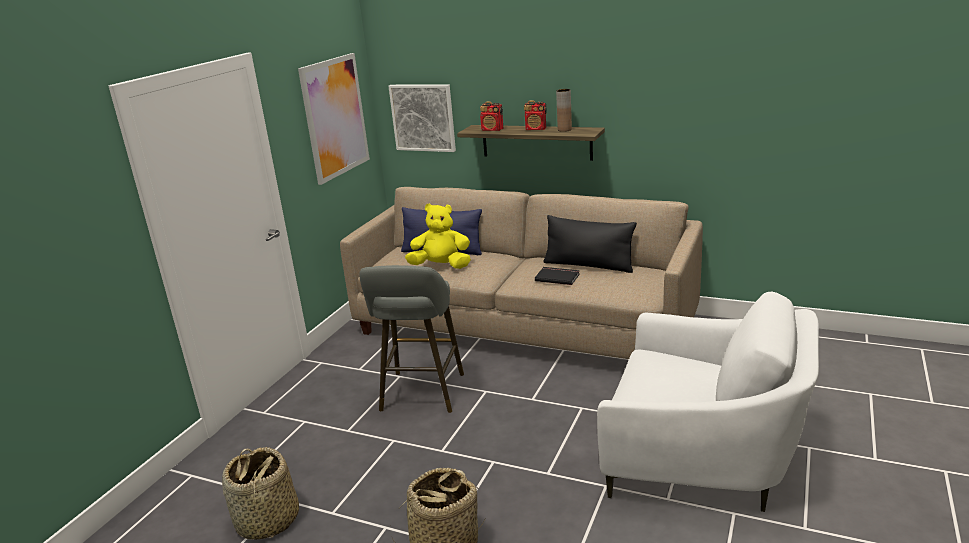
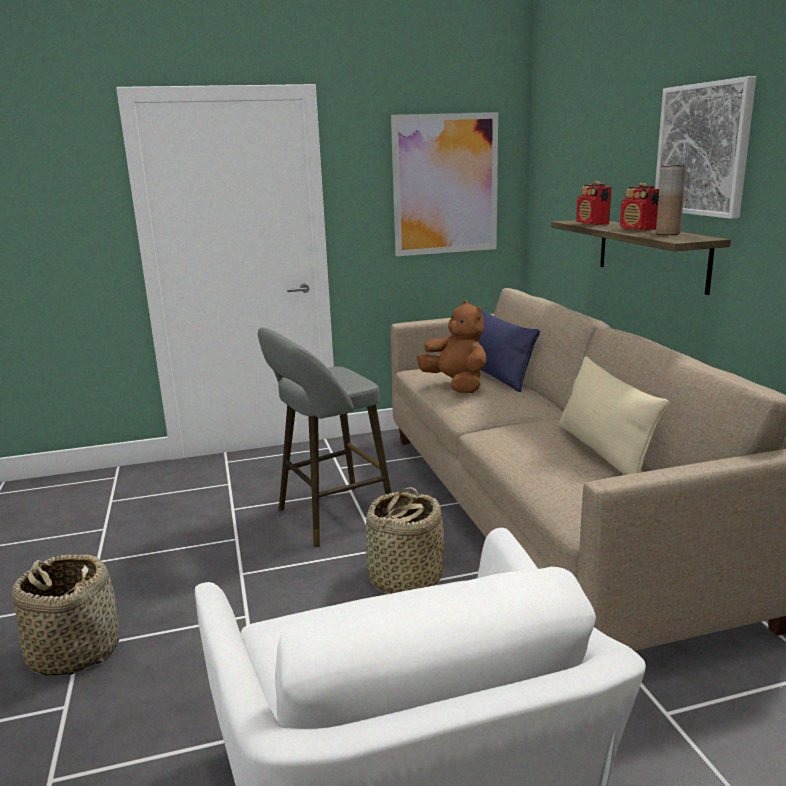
camera: 50 degrees right, 5 degrees down
(267, 521) = (69, 536): basket -> basket (404, 578)
(423, 117) = (559, 204): picture -> picture (703, 149)
(441, 266) = (456, 385): yellow plush toy -> brown plush toy
(557, 277) = (533, 444): black book -> none
(588, 265) = (603, 451): black pillow -> beige pillow

